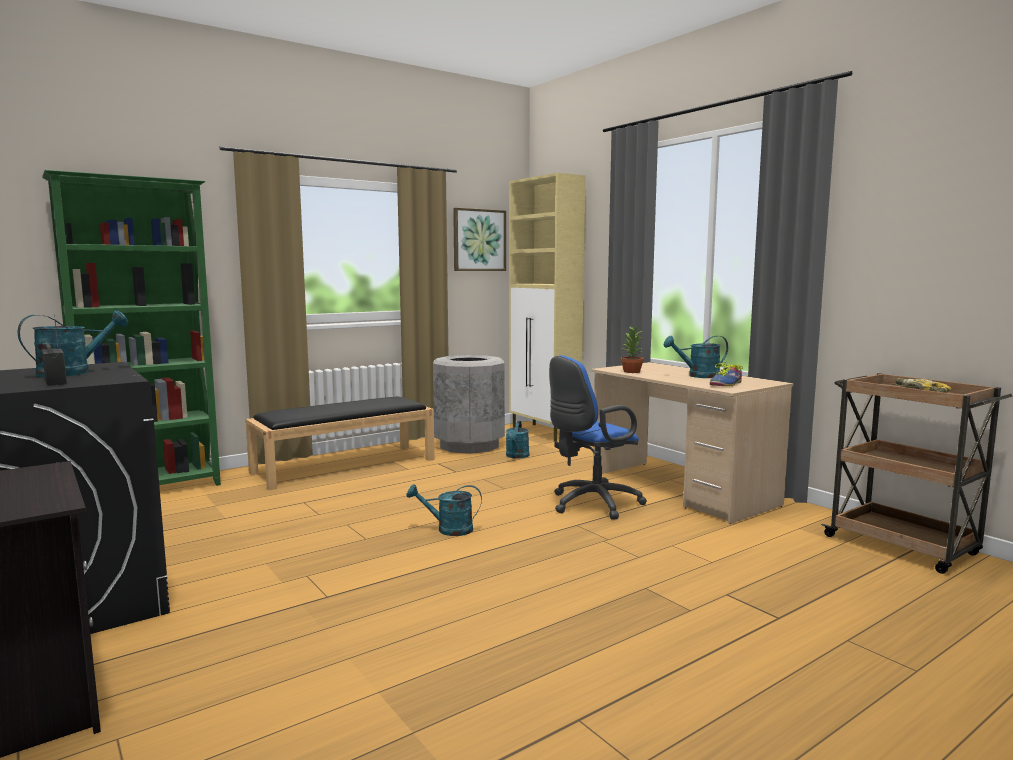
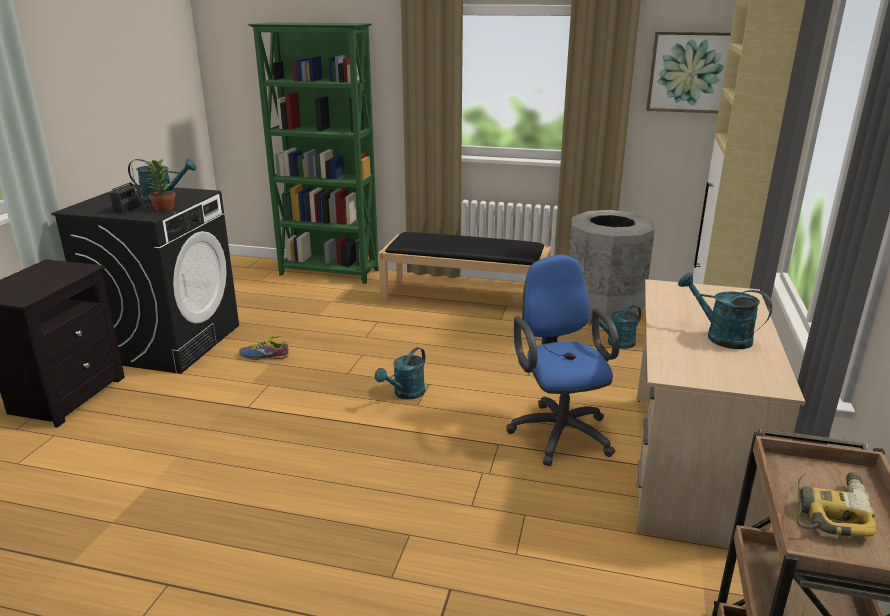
camera: 50 degrees right, 15 degrees up
(448, 529) = (405, 394): turquoise watering can -> turquoise watering can turned 105 degrees counterclockwise
(591, 504) = (559, 431): blue office chair -> blue office chair turned 60 degrees clockwise
(631, 372) = (669, 300): potted plant -> potted plant (163, 209)
(726, 384) = (696, 365): shoe -> shoe (264, 356)

